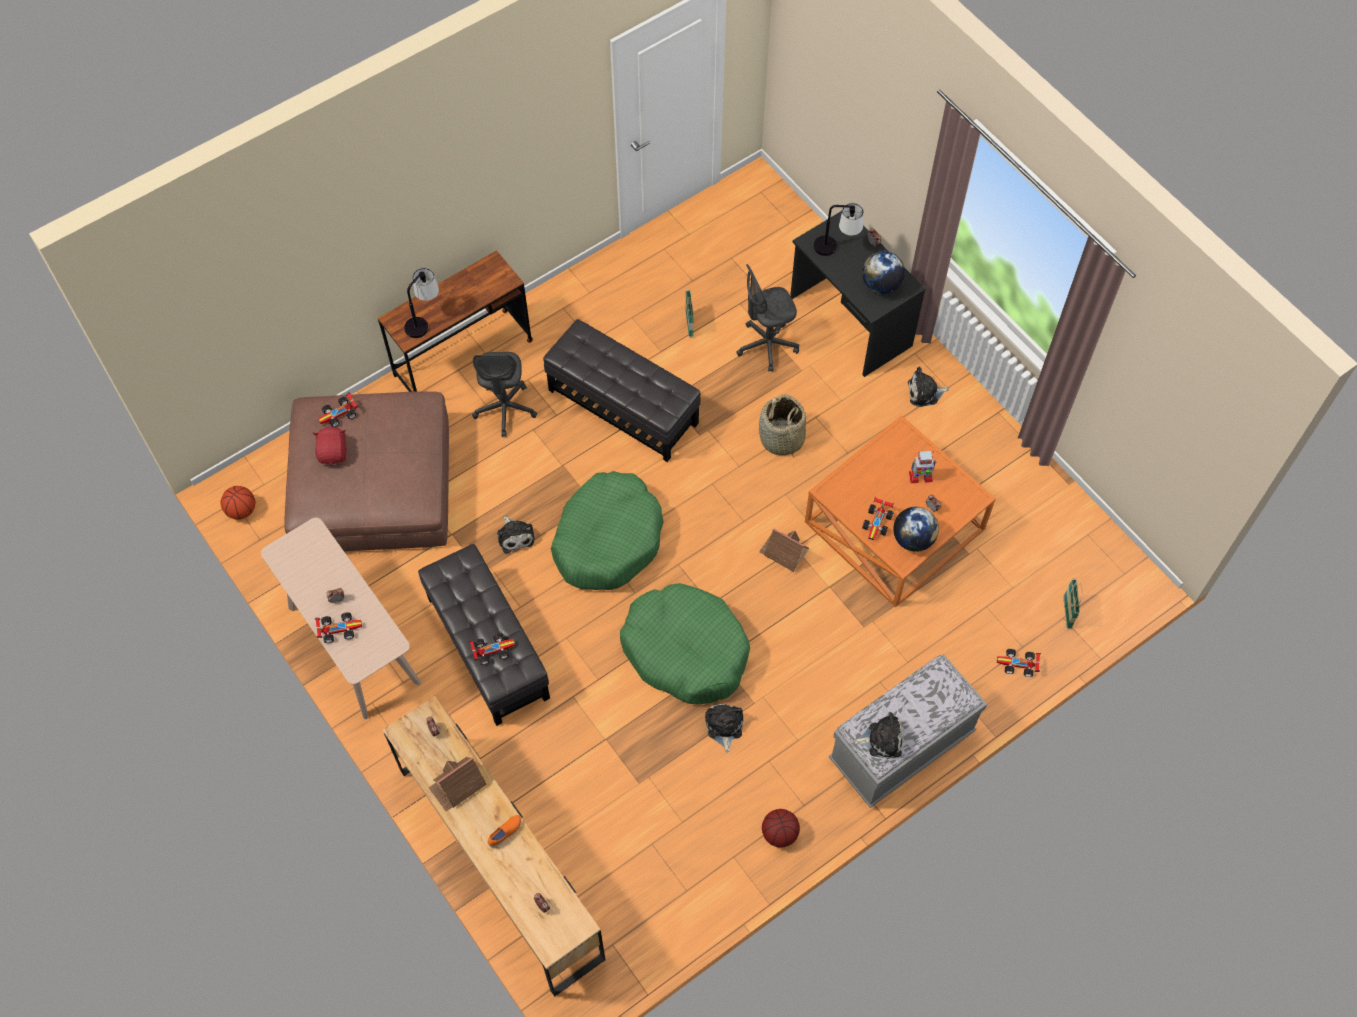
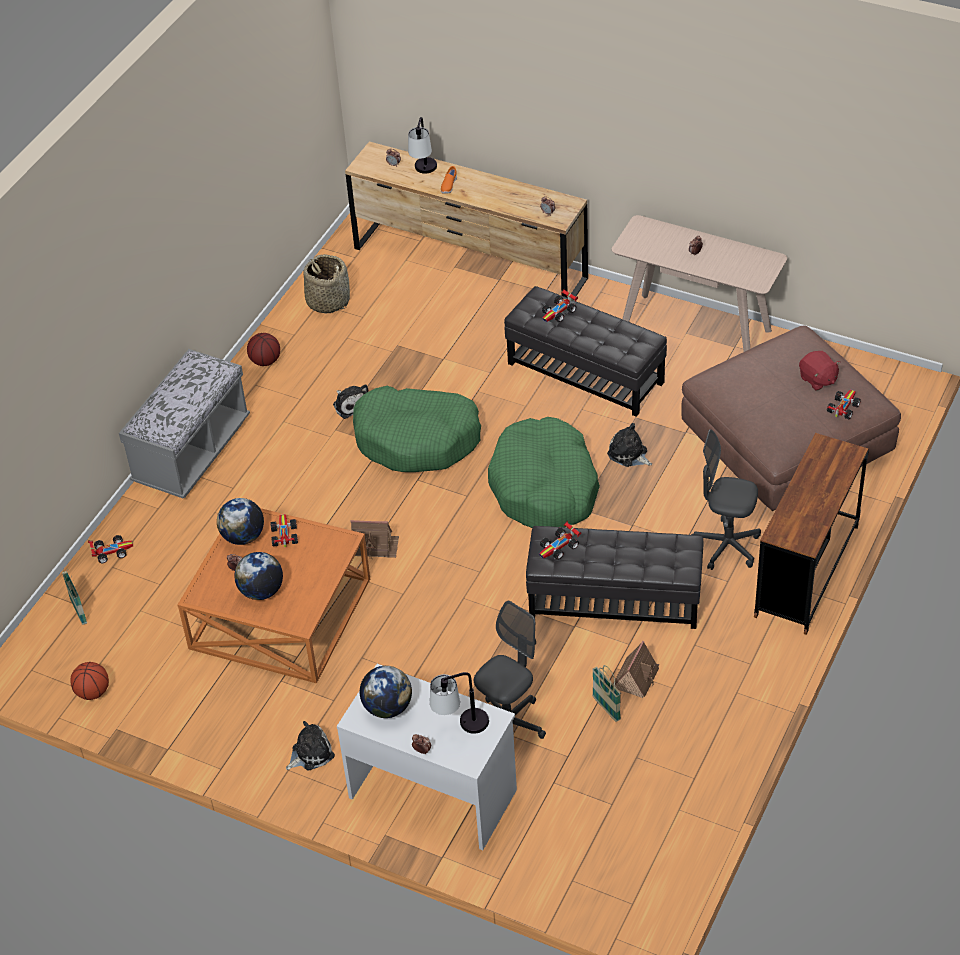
camera: 155 degrees right, 15 degrees down
(242, 510) = (880, 372): basketball -> basketball (93, 692)
(338, 628) = (676, 238): toy car -> toy car (559, 547)
(423, 320) = (823, 464): table lamp -> table lamp (424, 173)
(457, 785) = (504, 194): toy house -> toy house (636, 677)
(505, 409) = (726, 546): grey office chair -> grey office chair turned 45 degrees counterclockwise
(781, 439) = (436, 640): basket -> basket (328, 301)
(849, 322) = (433, 792): black desk -> white desk
(882, 739) = (197, 371): plush toy -> none
(920, 477) = (261, 591): toy robot -> globe

